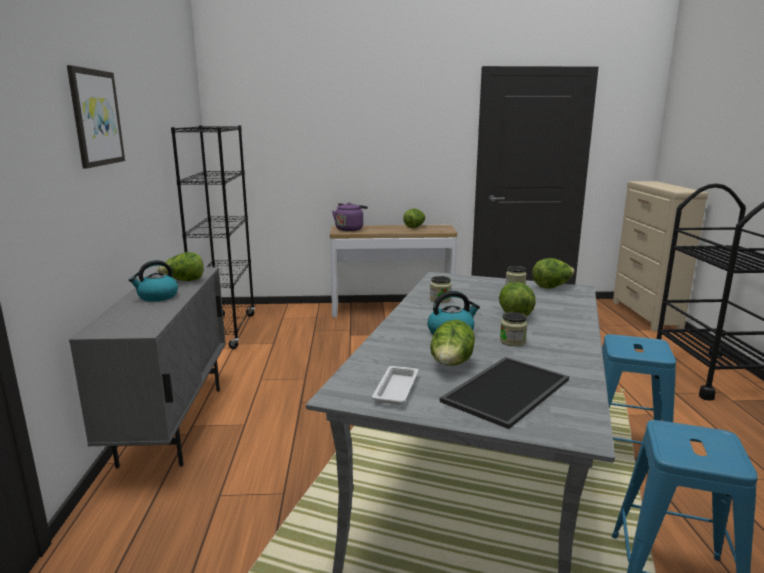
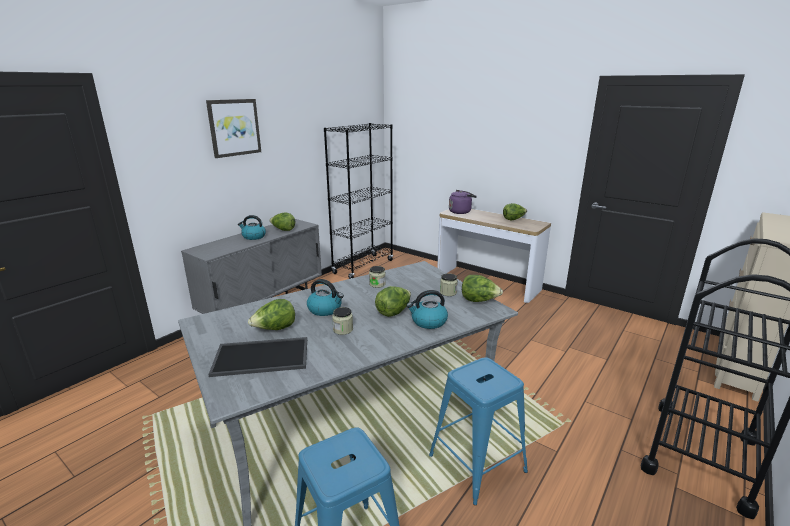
camera: 40 degrees right, 5 degrees up
(396, 388) = (222, 330): white tray -> none
(558, 312) = (428, 322): none -> kettle

